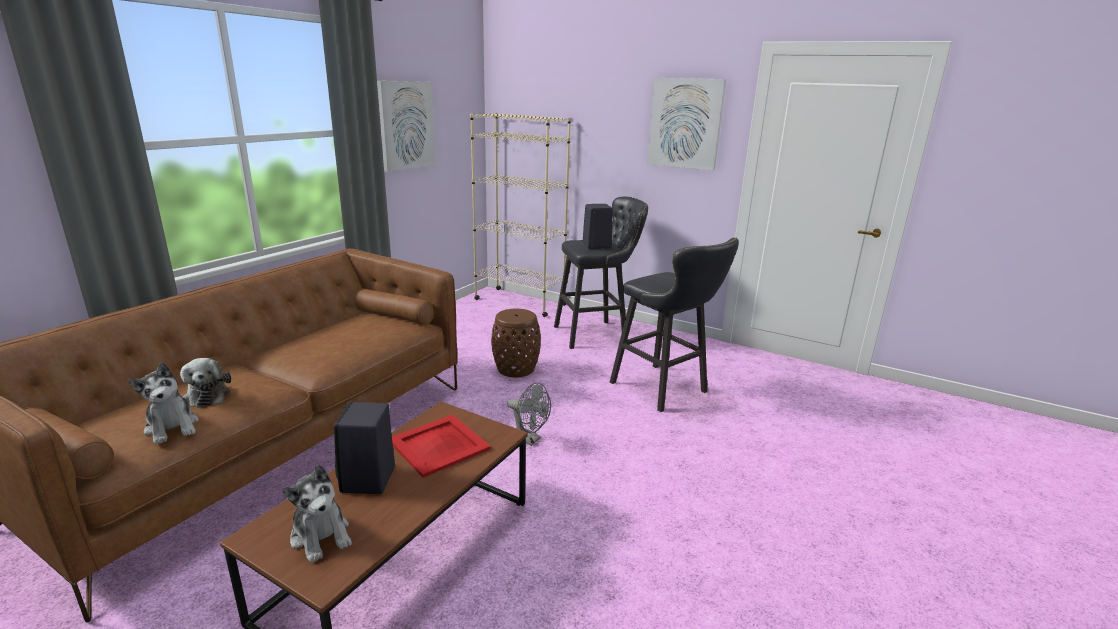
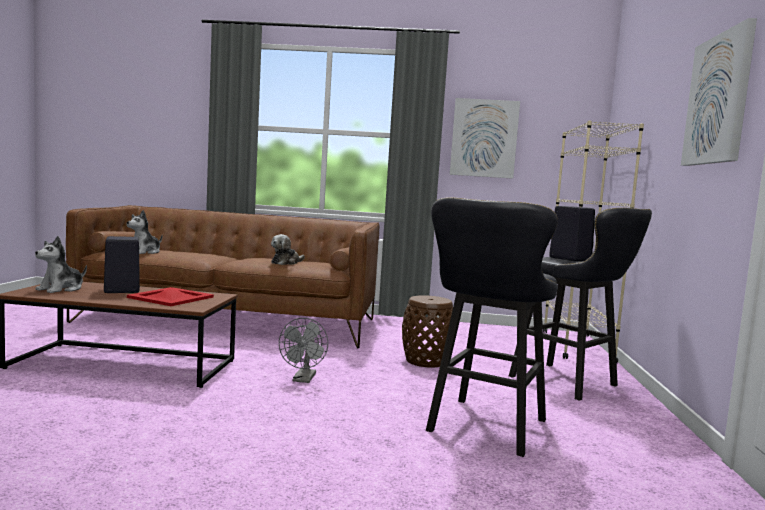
camera: 65 degrees right, 15 degrees down
(207, 394) = (184, 253): plush toy -> plush toy (286, 263)

